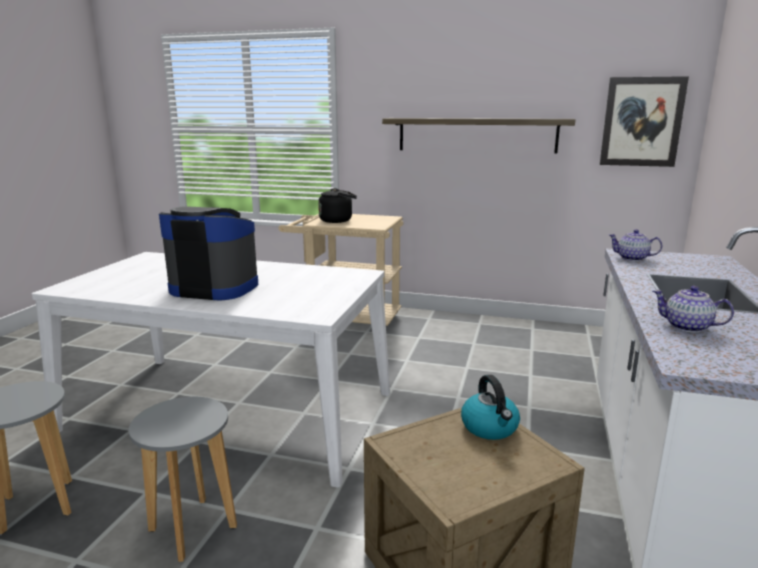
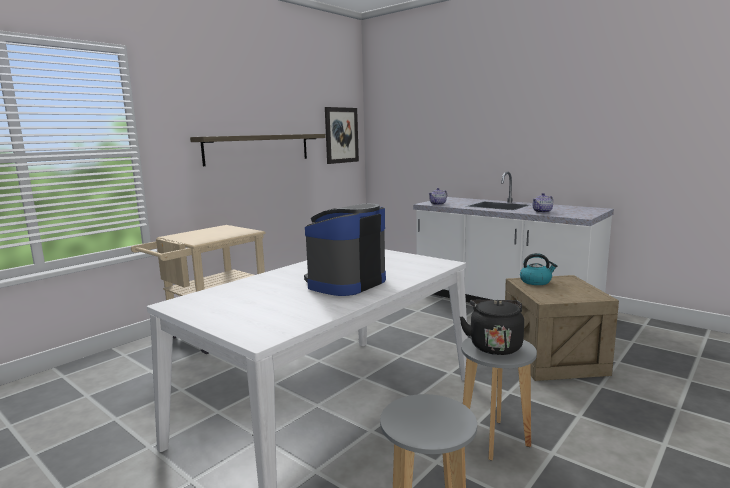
camera: 65 degrees left, 5 degrees down
(338, 220) = (202, 237): black kettle -> black kettle (494, 345)

